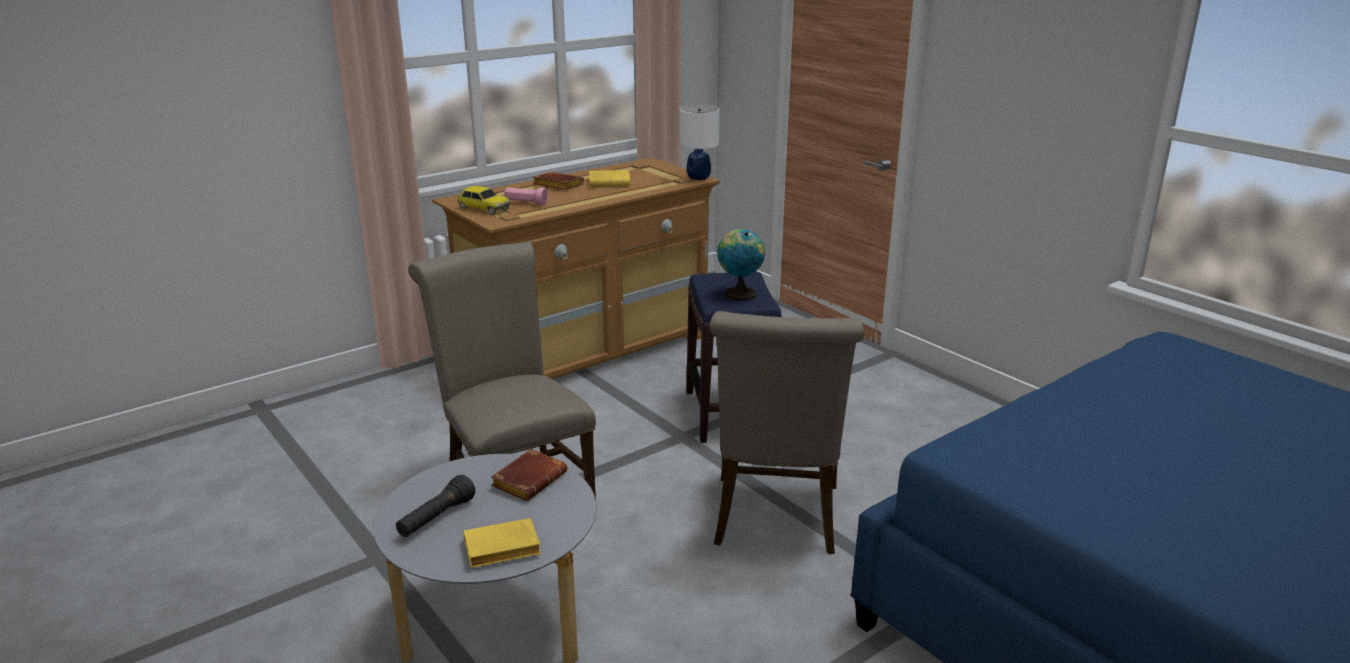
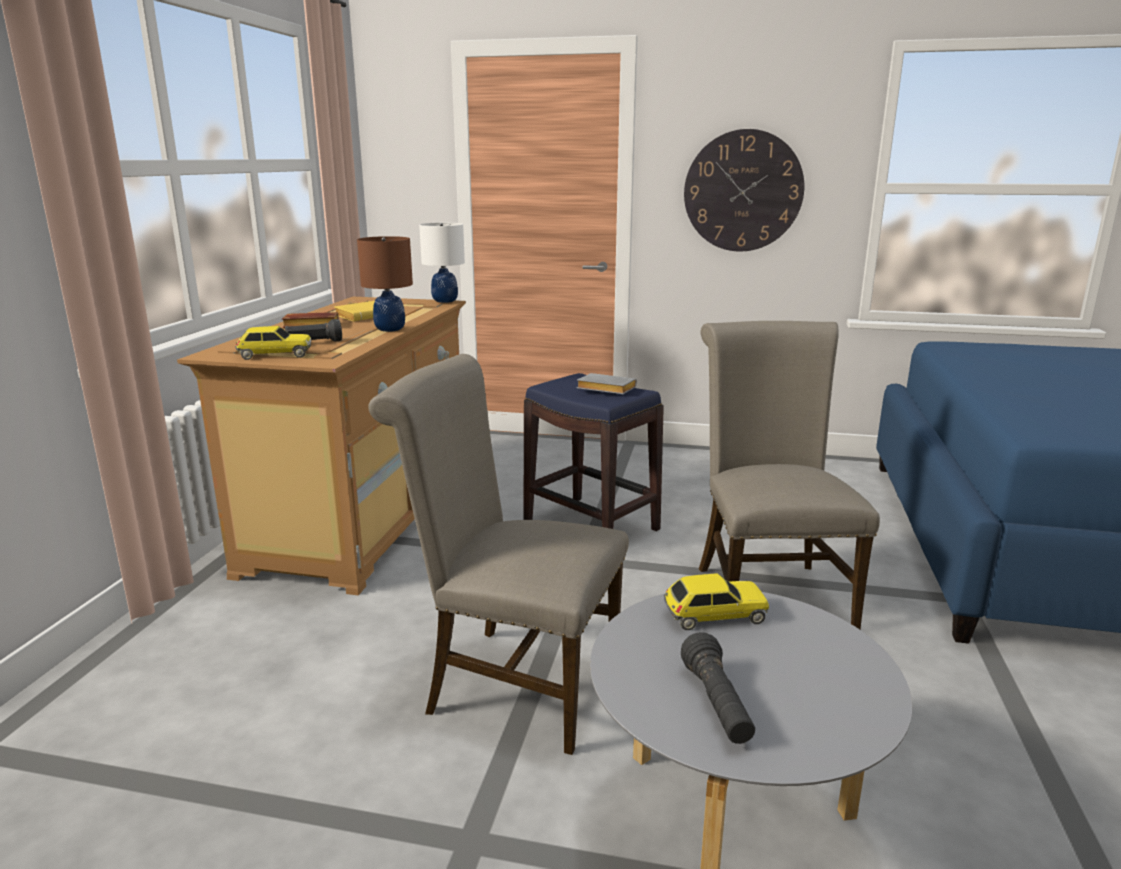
camera: 40 degrees left, 5 degrees down
(500, 550) = (846, 698): yellow book -> none
(525, 203) = (314, 343): pink flashlight -> black flashlight
(529, 479) = (714, 615): brown book -> toy car
(594, 202) = (390, 330): none -> brown table lamp
(739, 293) = (604, 389): globe -> grey book
(776, 520) = (768, 592): beige chair -> beige chair turned 150 degrees counterclockwise
(1019, 109) = (743, 191): none -> wall clock

